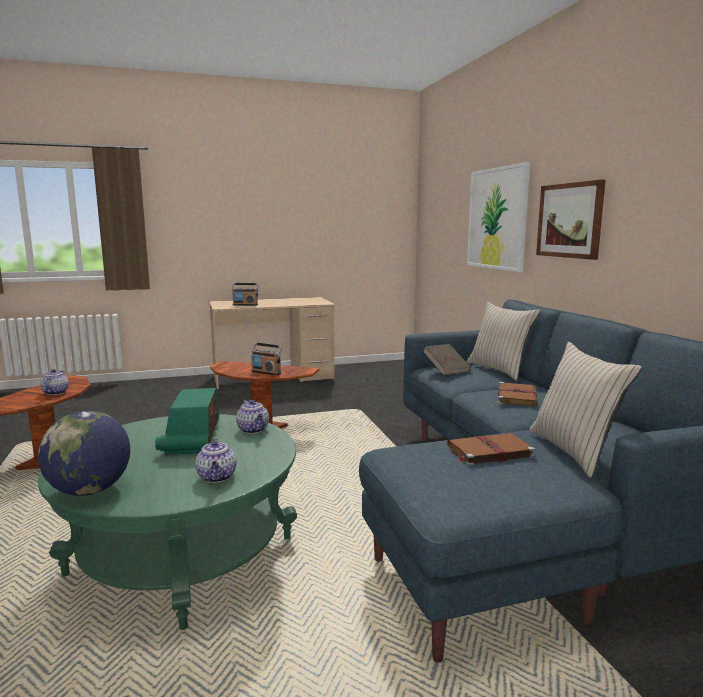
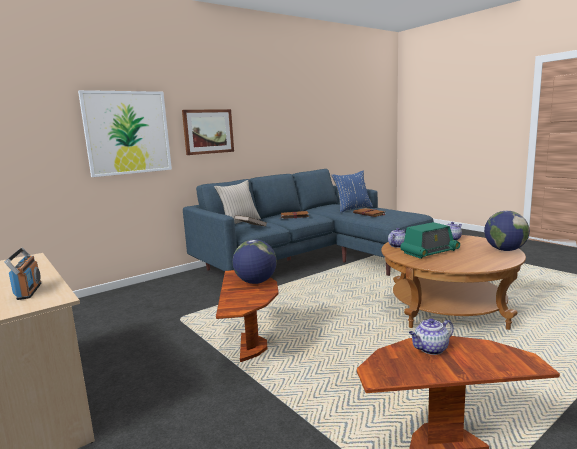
camera: 110 degrees left, 0 degrees up
(183, 556) = (447, 309): green coffee table -> brown coffee table
(266, 372) = (256, 282): radio -> globe
(574, 451) = (352, 209): beige pillow -> blue pillow

